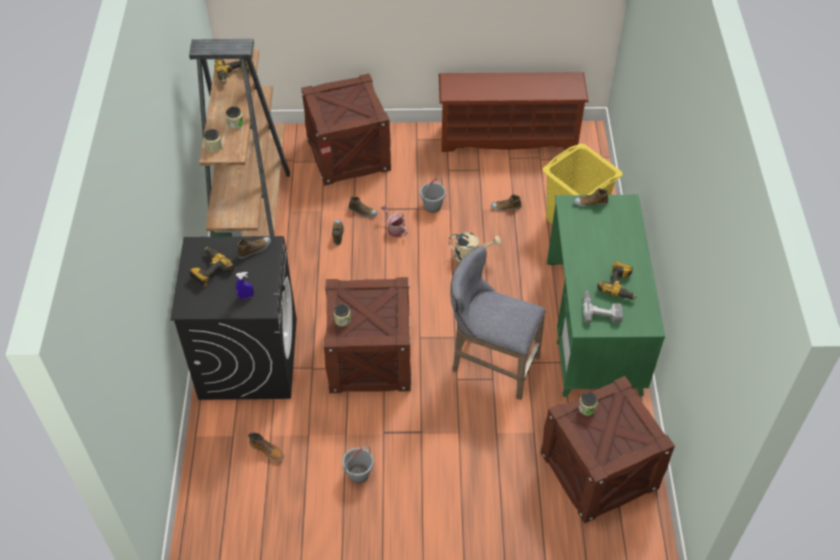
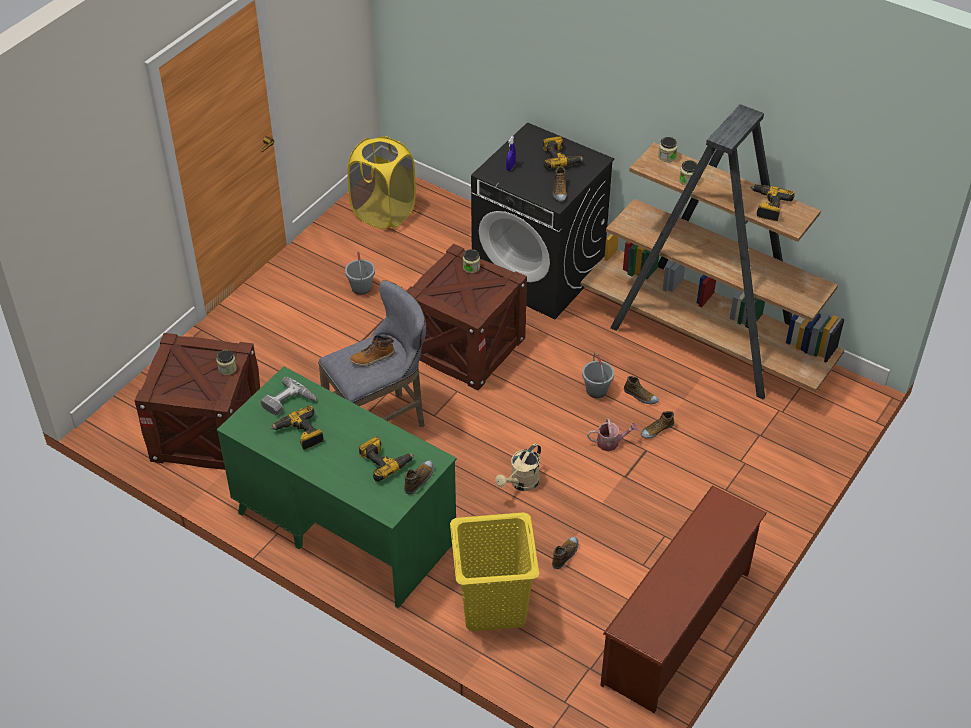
camera: 125 degrees right, 5 degrees down
(246, 523) = (383, 213): none -> yellow laundry basket
(267, 450) = (435, 248): boot -> boot (372, 358)
(348, 154) = (758, 460): crate -> none
(432, 206) = (618, 491): grey bucket -> grey bucket (596, 390)
(595, 227) = (384, 461): none -> power drill

